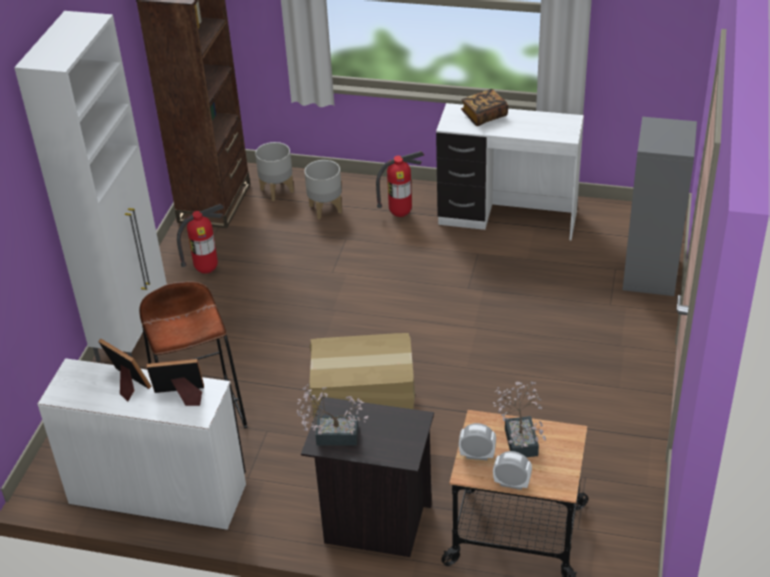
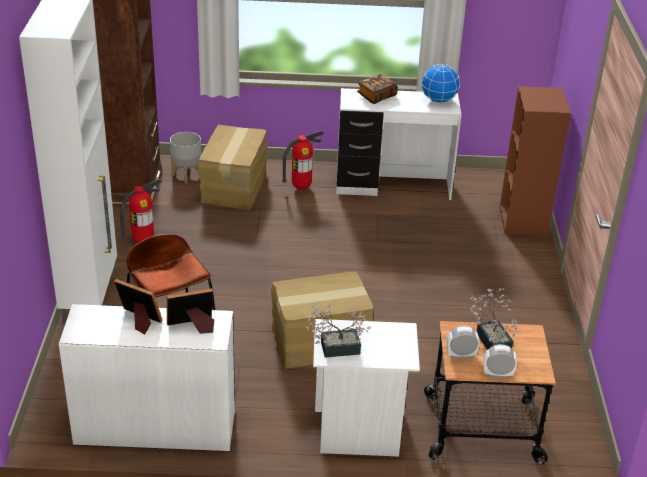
camera: 15 degrees left, 5 degrees down
(326, 209) = (235, 187): grey planter -> cardboard box
(373, 524) = (358, 433): black nightstand -> white nightstand
(556, 124) = (438, 100): none -> globe
(651, 274) = (523, 222): grey bookcase -> brown bookcase

